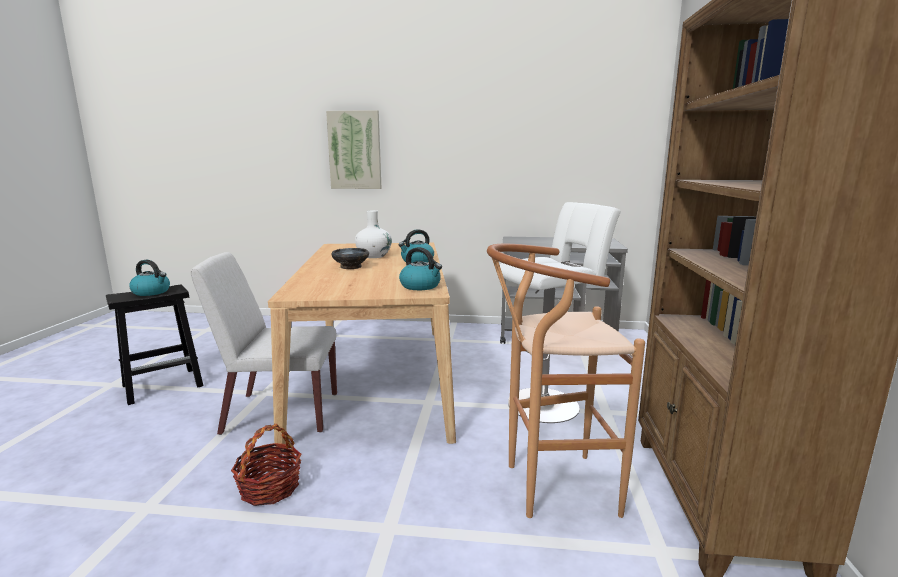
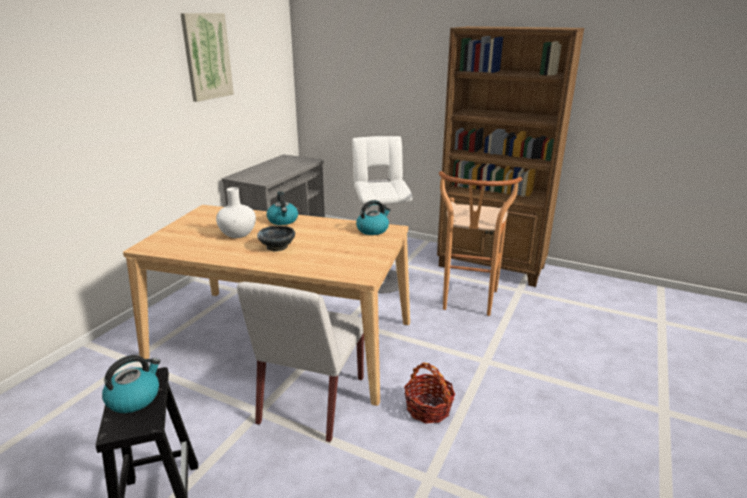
camera: 70 degrees left, 10 degrees up
(355, 150) = (59, 122): picture -> picture (207, 56)

